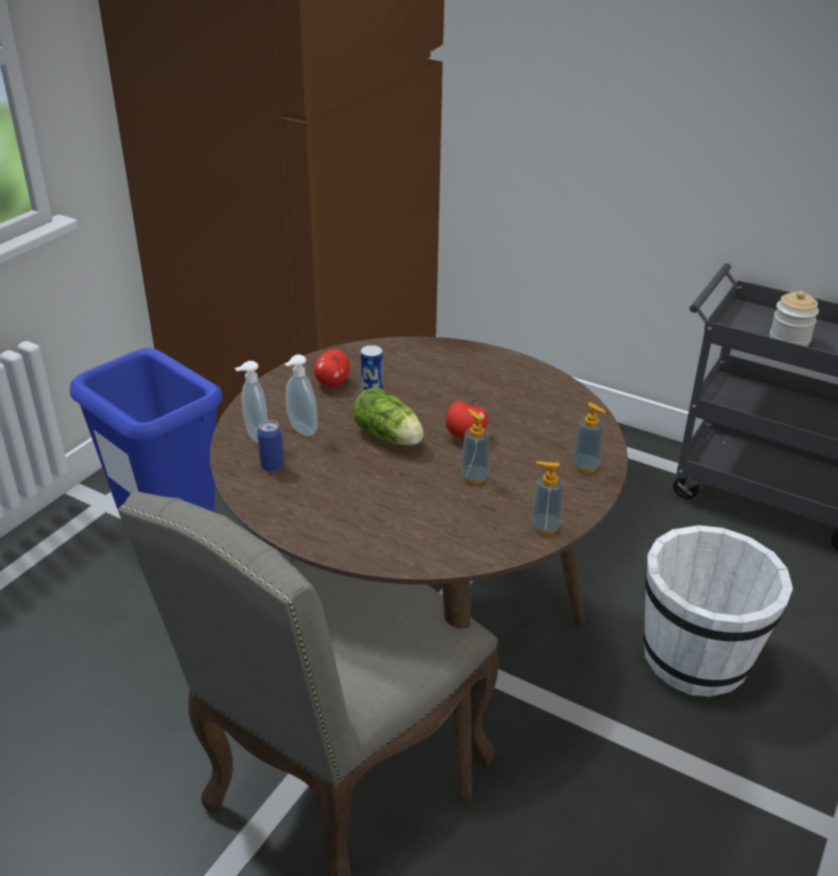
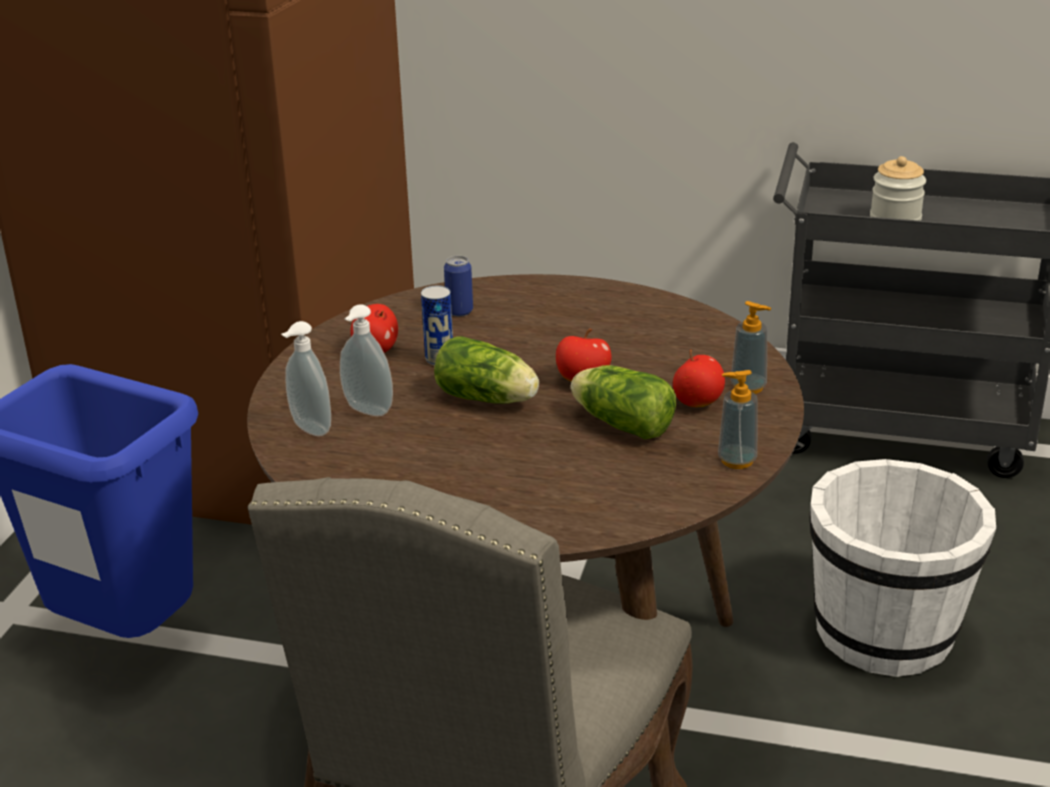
camera: 15 degrees left, 5 degrees down
(272, 465) = (352, 458): can -> can (459, 311)
(474, 477) = (620, 423): soap dispenser -> lettuce
(540, 471) = (698, 402): none -> apple

